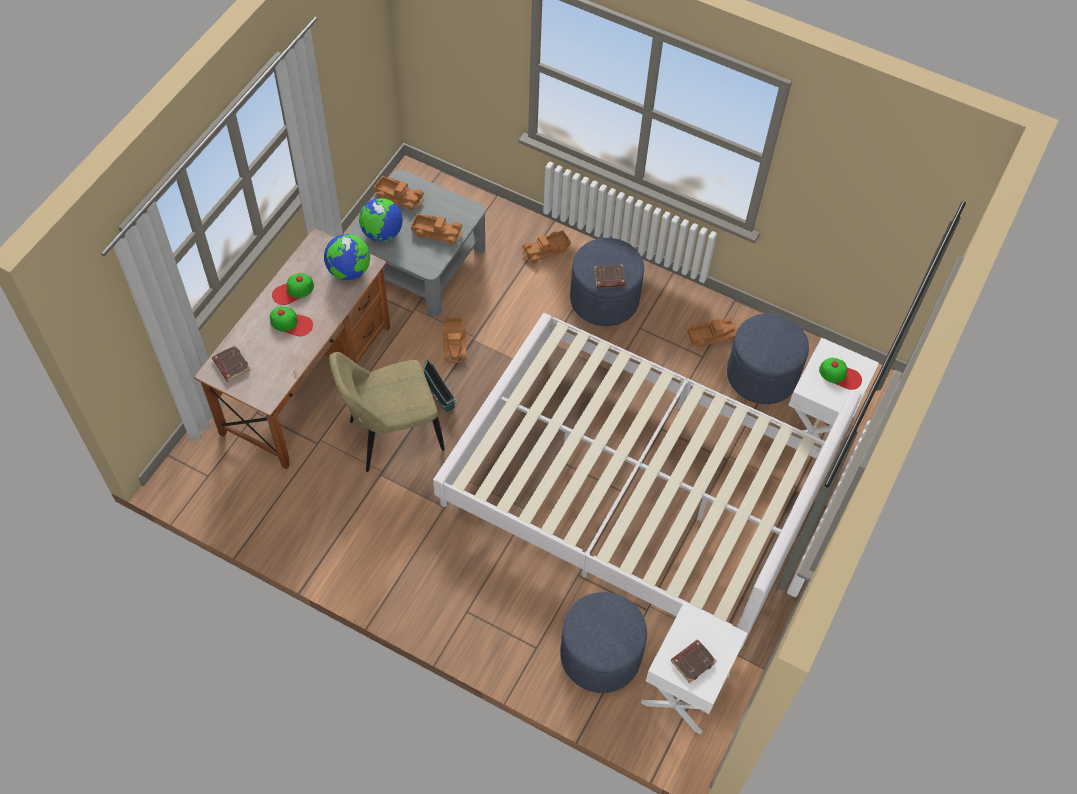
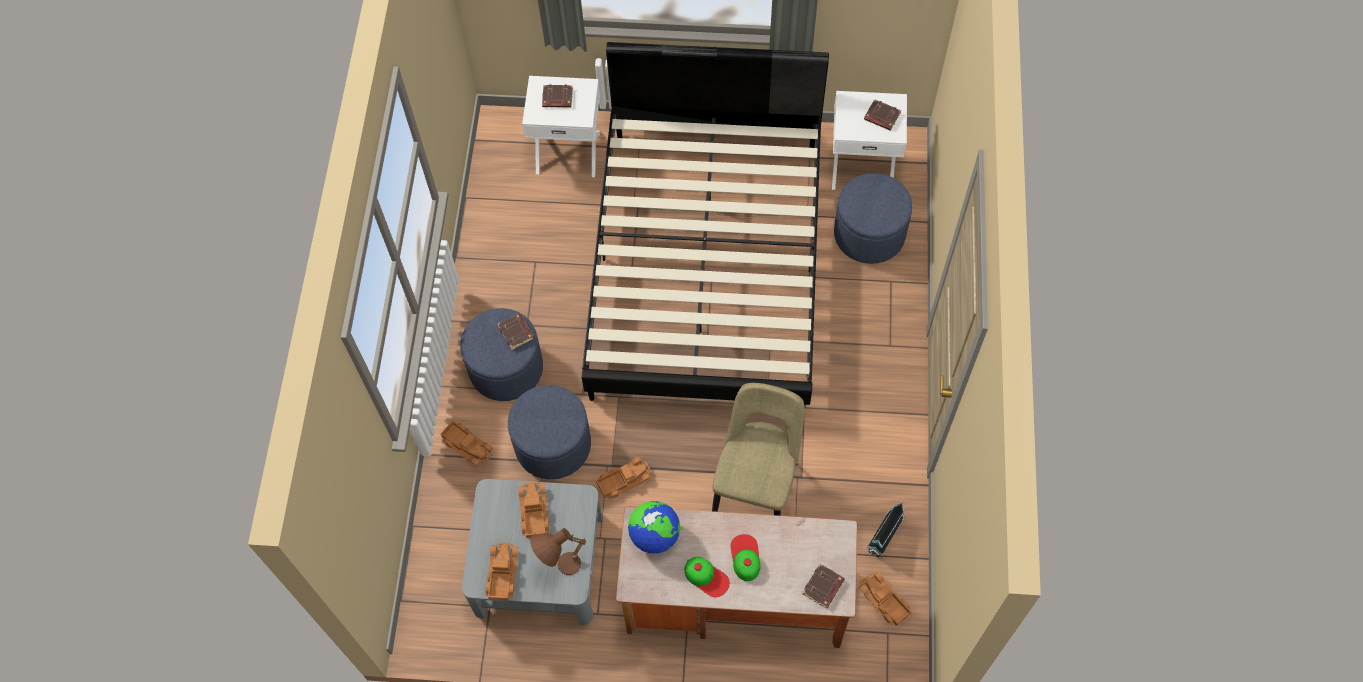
camera: 110 degrees left, 5 degrees up
(382, 233) = (560, 566): globe -> brown table lamp
(391, 436) = (757, 487): beige chair -> beige chair turned 120 degrees counterclockwise
(440, 395) = (690, 465): toy house -> toy house (885, 535)
(633, 491) = (707, 266): white bed -> black bed
(711, 335) = (507, 263): toy truck -> toy truck (883, 601)
(762, 375) = (533, 209): blue ottoman -> blue ottoman (553, 444)
(840, 375) = (557, 98): cap -> brown book

